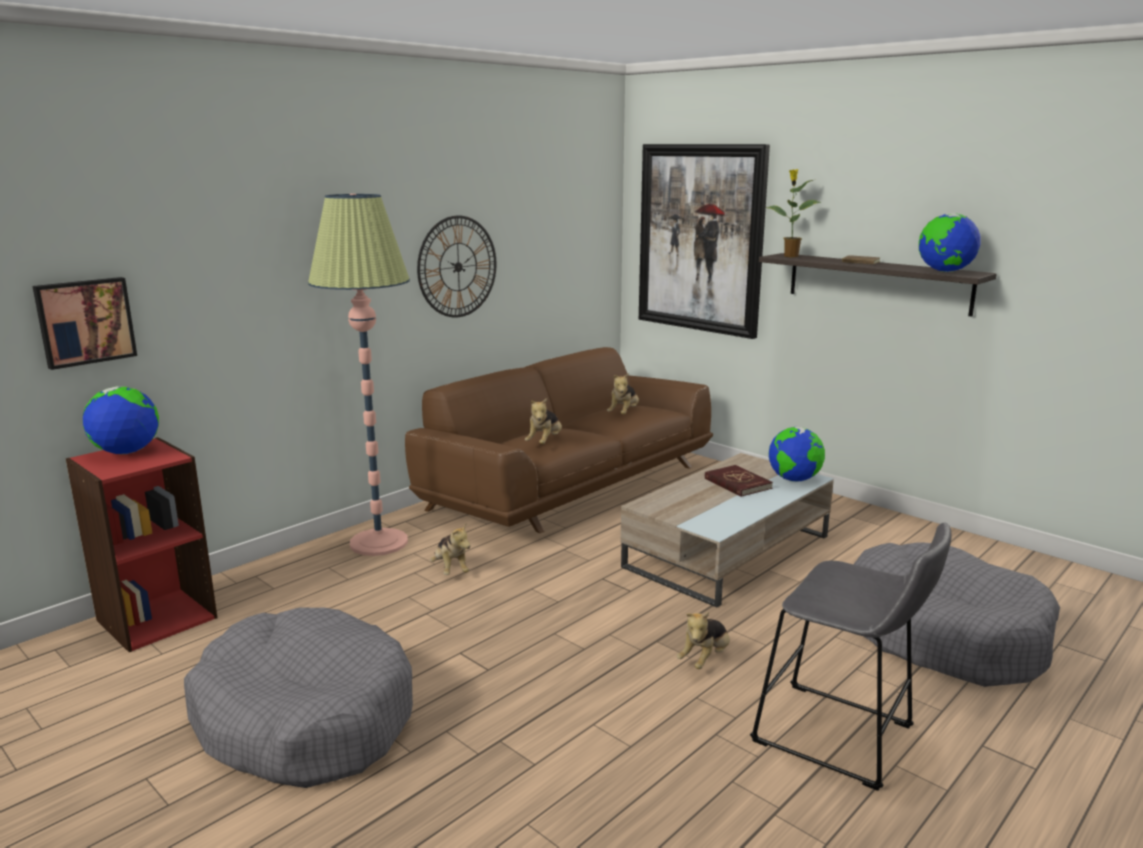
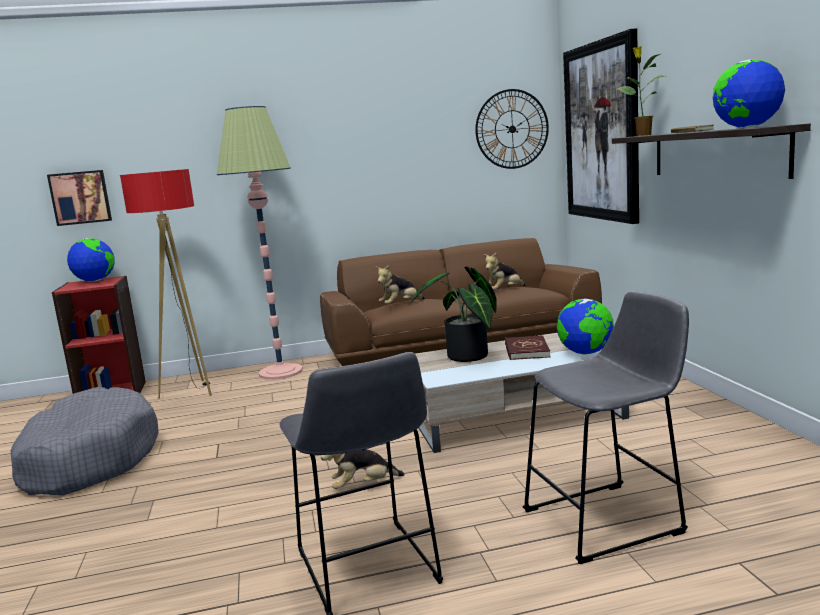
camera: 35 degrees right, 5 degrees down
(289, 591) = (191, 391): none -> floor lamp
(450, 569) = (295, 394): plush toy -> none
(458, 267) = (373, 166): wall clock -> wall clock (512, 129)
(696, 500) = (467, 358): none -> potted plant
(942, 634) = (610, 520): grey dog bed -> grey stool

